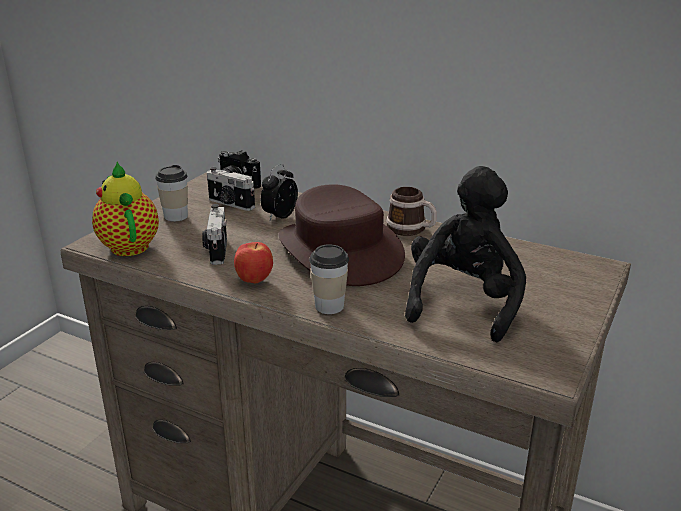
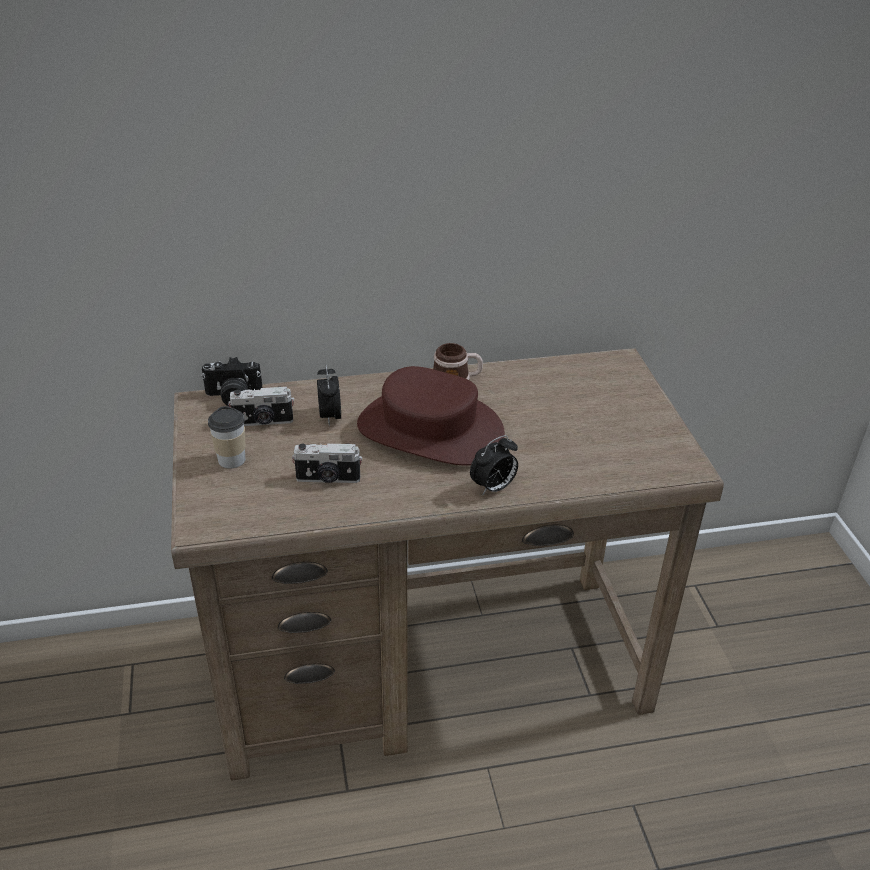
camera: 40 degrees left, 10 degrees up
(129, 245) = (237, 513): teapot -> none
(216, 250) = (328, 479): camera -> camera turned 45 degrees counterclockwise
(255, 280) = (405, 493): apple -> none
(329, 306) = (493, 488): cup -> alarm clock
(463, 302) = (576, 437): black plush toy -> none

